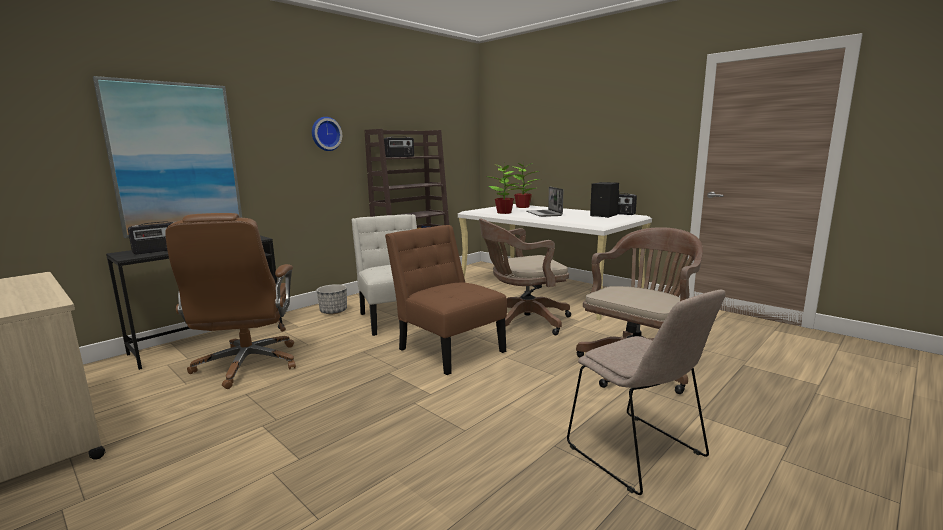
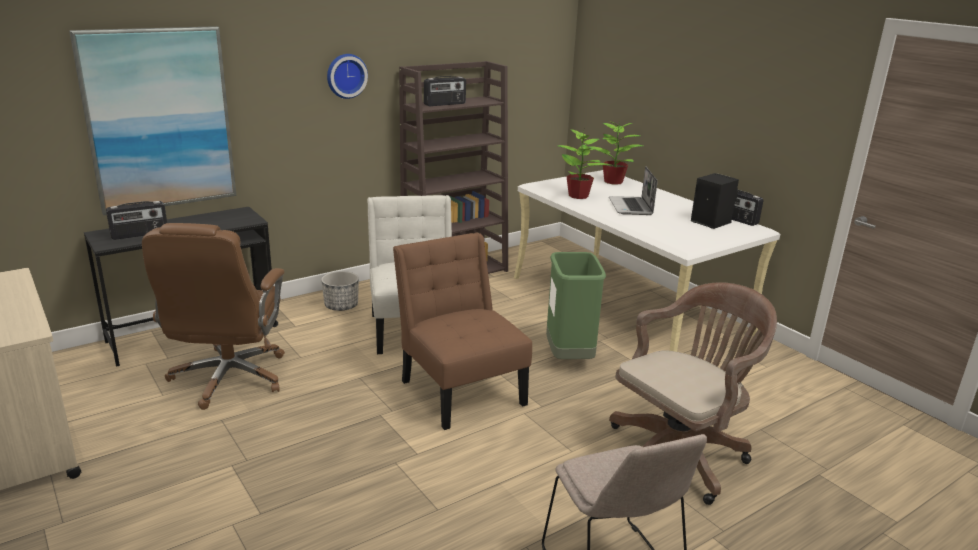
camera: 10 degrees right, 10 degrees up
(522, 321) = (568, 358): brown office chair -> green trash can

